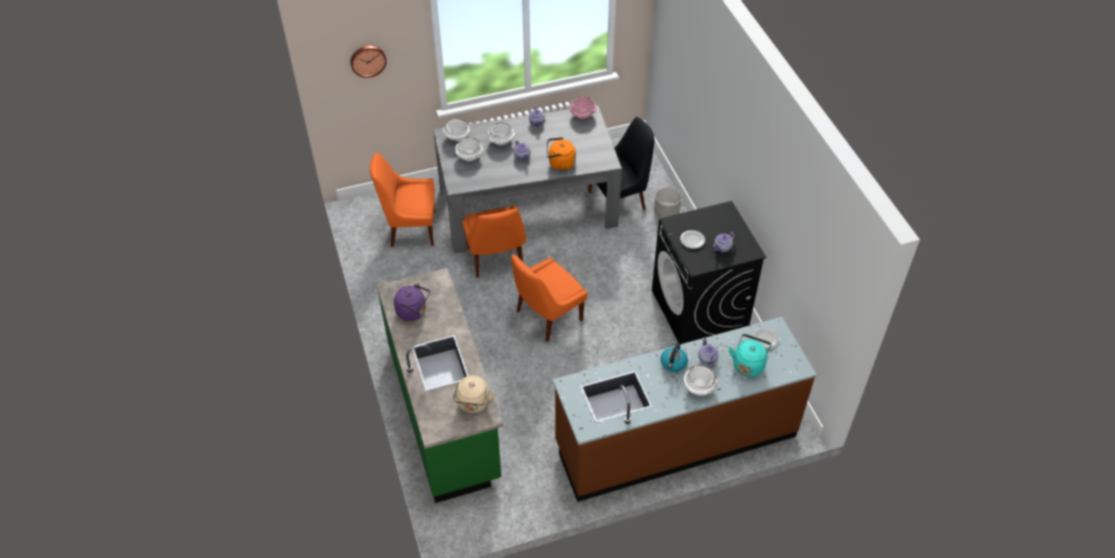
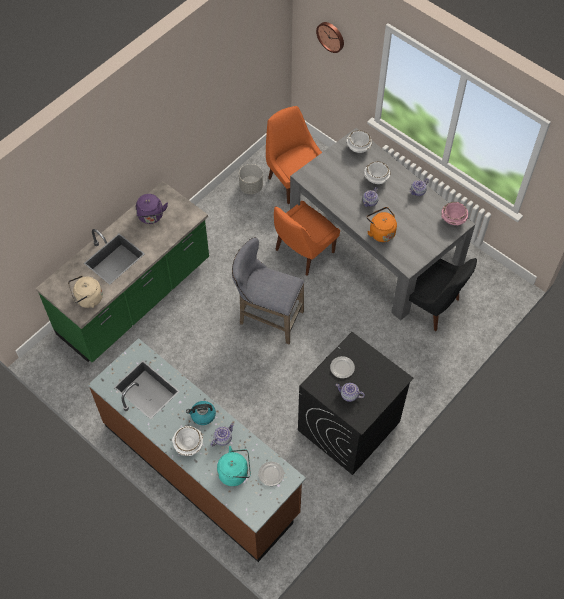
camera: 60 degrees right, 10 degrees up
(469, 156) = (343, 167): white bowl -> none
(547, 317) = (267, 317): orange chair -> grey stool
(666, 213) = (443, 350): grey planter -> grey planter (251, 187)

